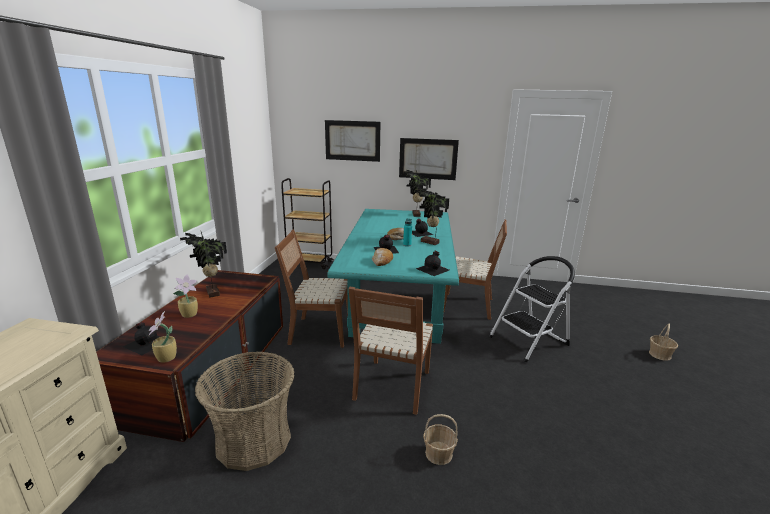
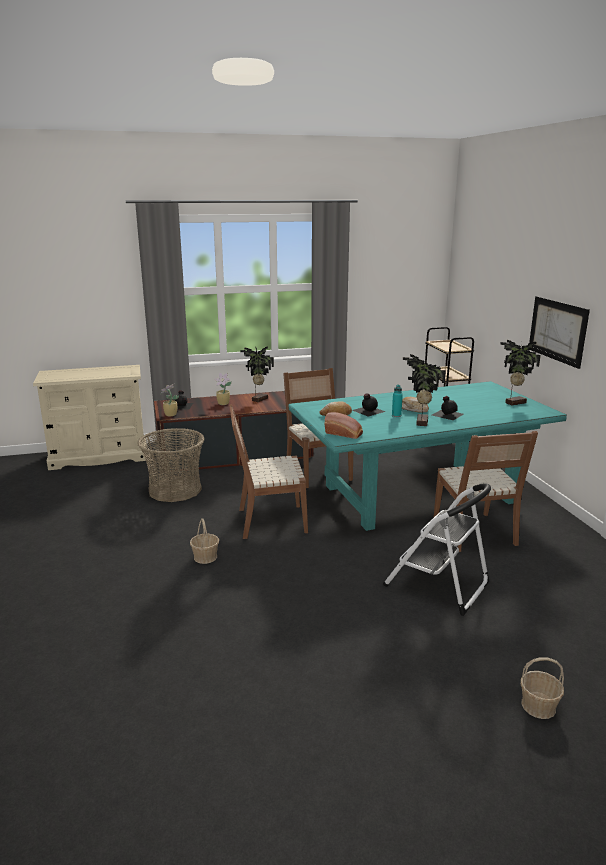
camera: 65 degrees right, 0 degrees up
(352, 140) = (499, 292): picture -> none
(433, 269) = (344, 434): black bottle -> bread

